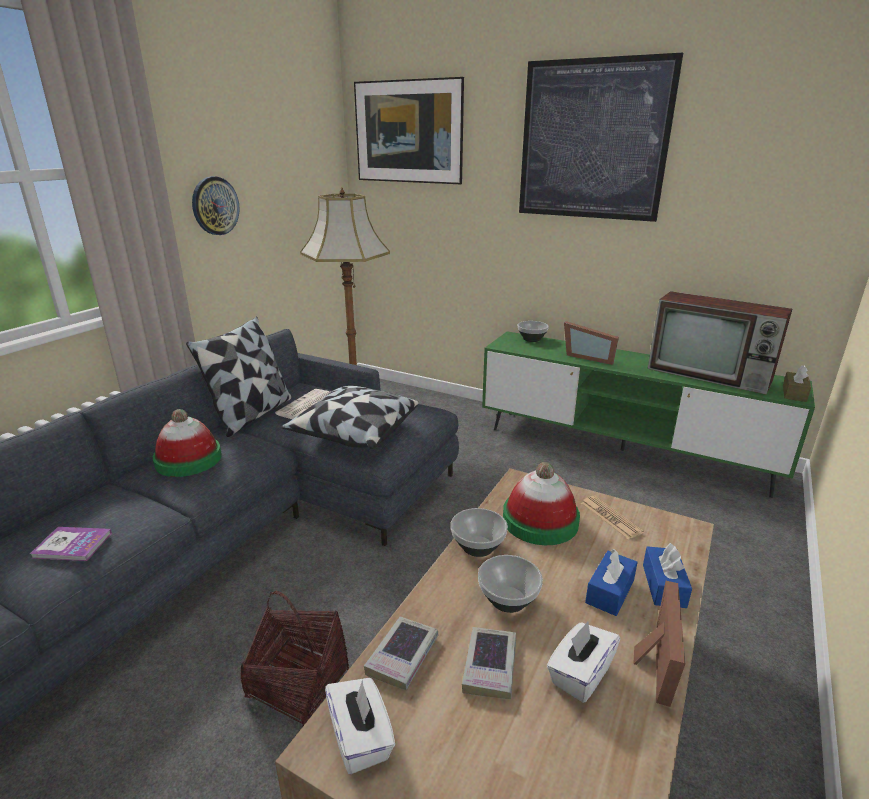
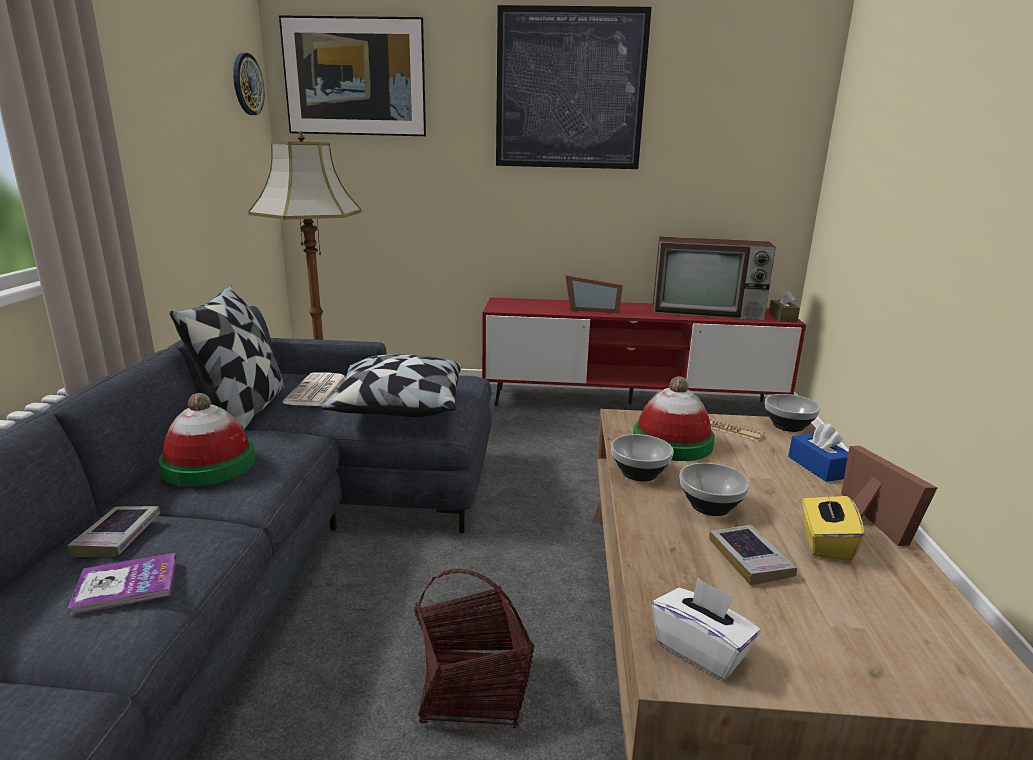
camera: 25 degrees left, 5 degrees down
(215, 206) = (148, 144): wall clock -> wall clock (247, 84)
(402, 656) = (666, 574): book -> book (118, 536)
(532, 339) = (523, 301): bowl -> bowl (789, 426)
(580, 674) = (825, 543): white tissue box -> yellow tissue box
(610, 591) = (784, 480): blue tissue box -> none
(622, 450) = (630, 403): green tv stand -> red tv stand

